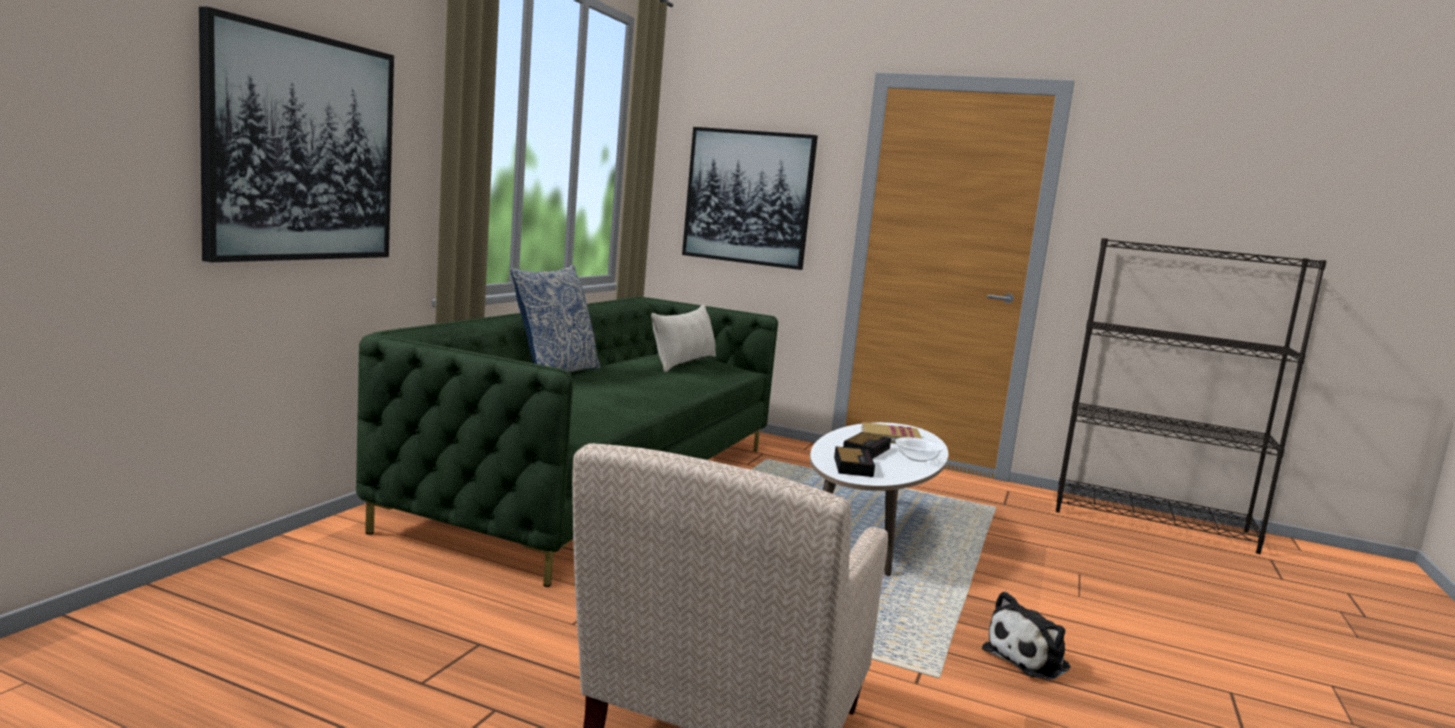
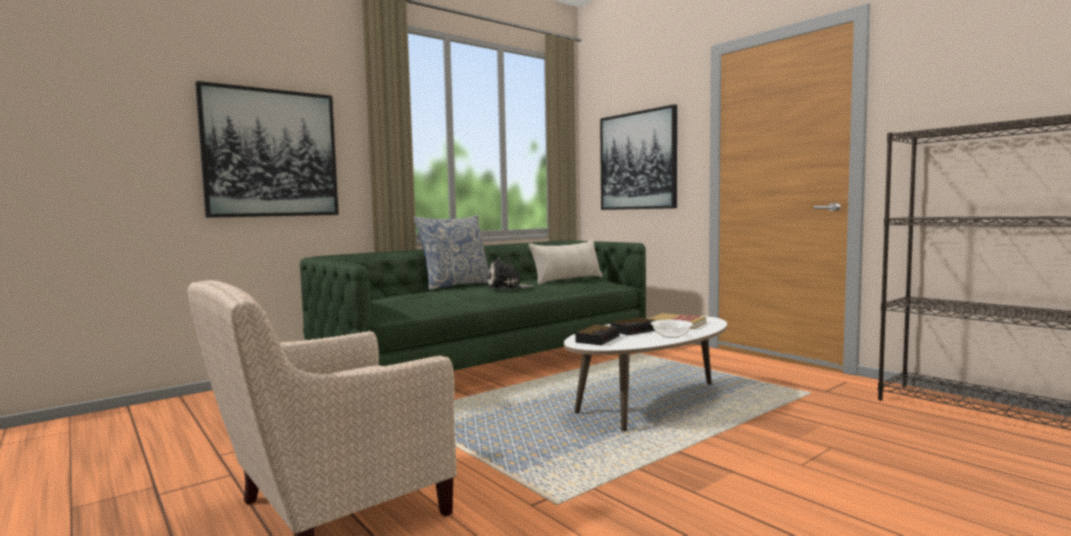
camera: 30 degrees right, 5 degrees down
(1030, 658) = (668, 504): plush toy -> plush toy (507, 288)

